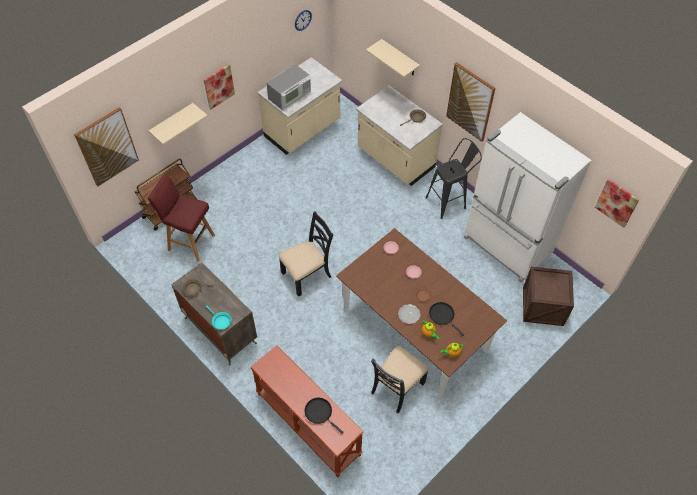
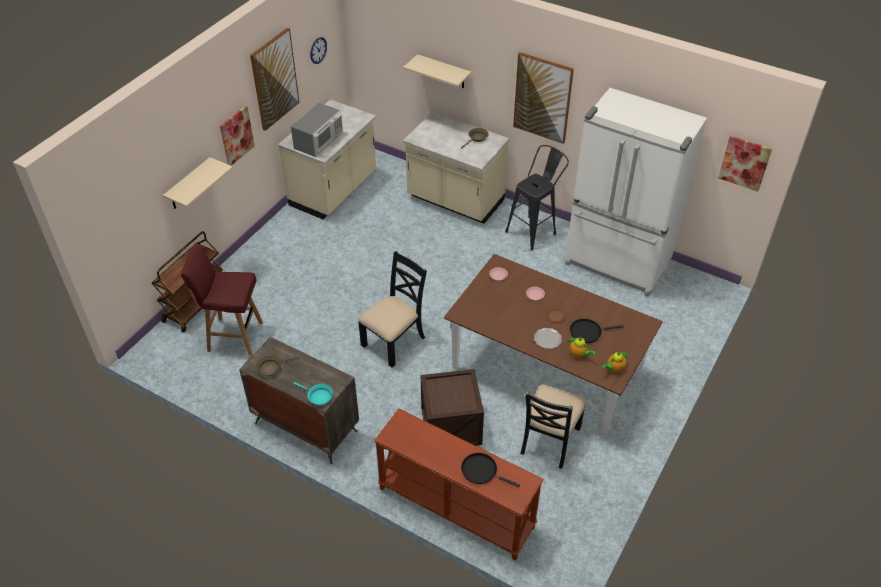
camera: 15 degrees left, 10 degrees down
(107, 147) = (117, 218): picture -> picture (274, 79)
(443, 316) = (587, 332): black frying pan -> black frying pan turned 45 degrees counterclockwise
(543, 306) = (682, 316): crate -> crate (451, 426)

